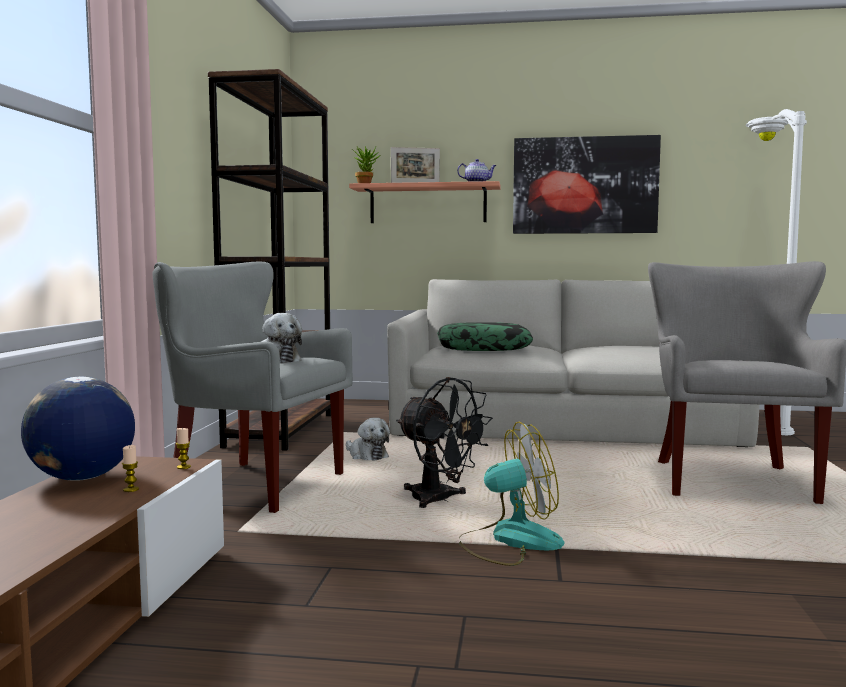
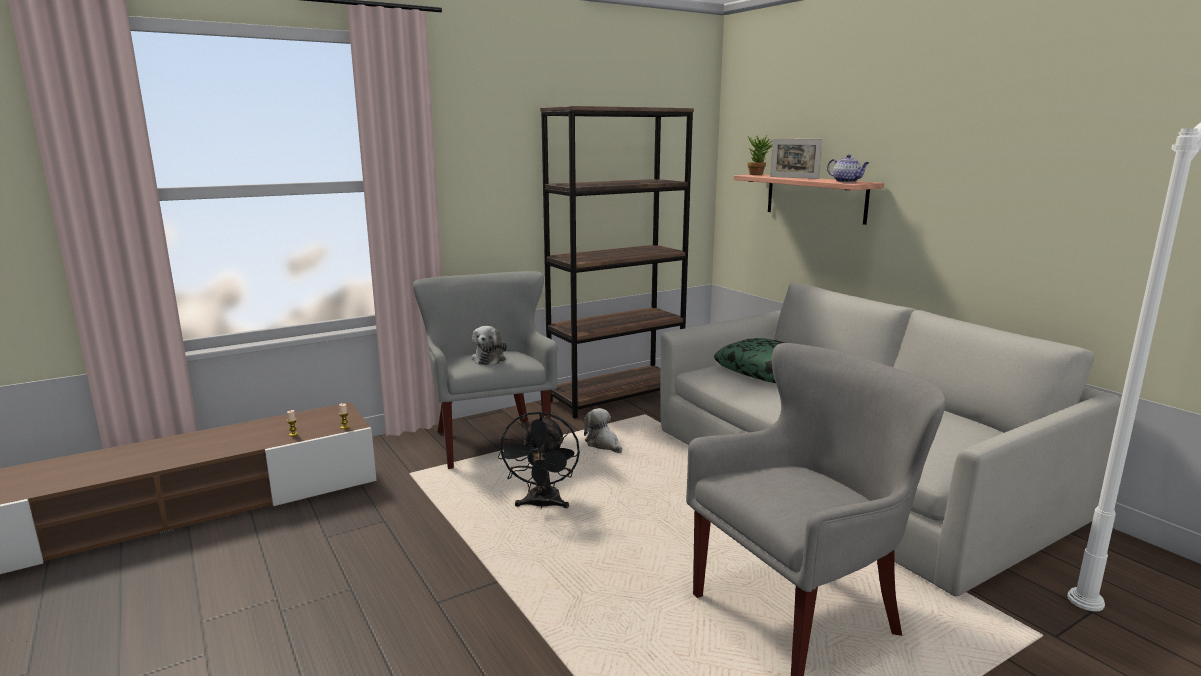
camera: 50 degrees right, 10 degrees up
(81, 478) = (303, 417): globe -> none
(366, 456) = (603, 444): plush toy -> plush toy turned 135 degrees clockwise
(510, 541) = (491, 559): fan -> none
(584, 185) = (977, 192): picture -> none

